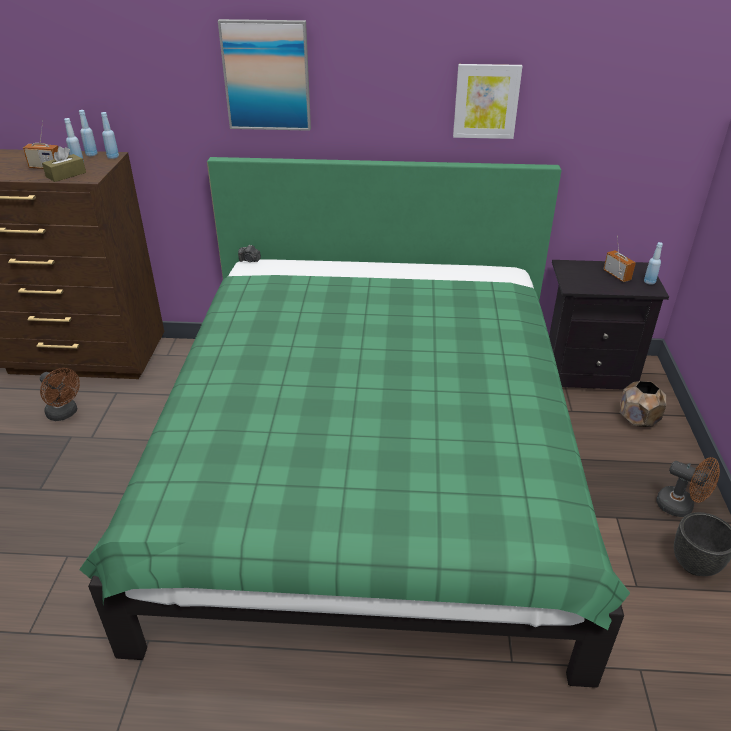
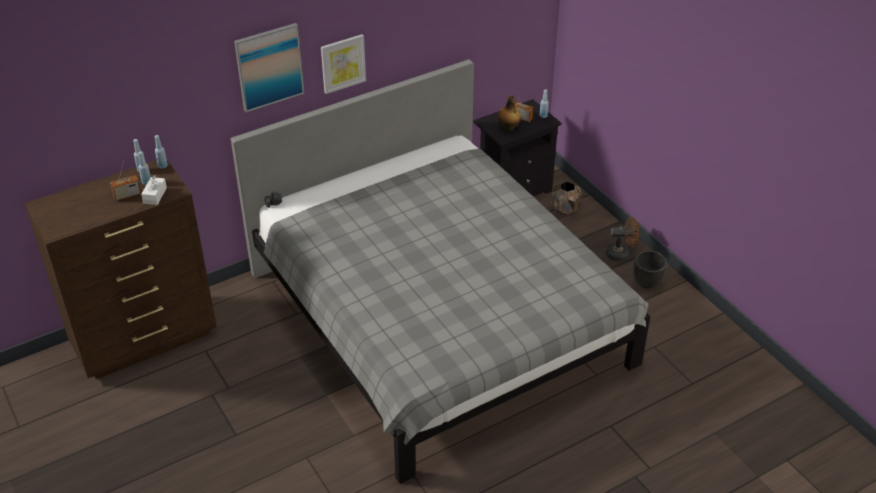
camera: 35 degrees left, 5 degrees up
(65, 414) = (186, 383): brown fan -> none
(66, 175) = (155, 195): brown tissue box -> white tissue box
(367, 473) = (438, 319): green bed -> grey bed
(486, 101) = (417, 35): picture -> picture (343, 63)
(589, 280) = (508, 128): none -> bottle

